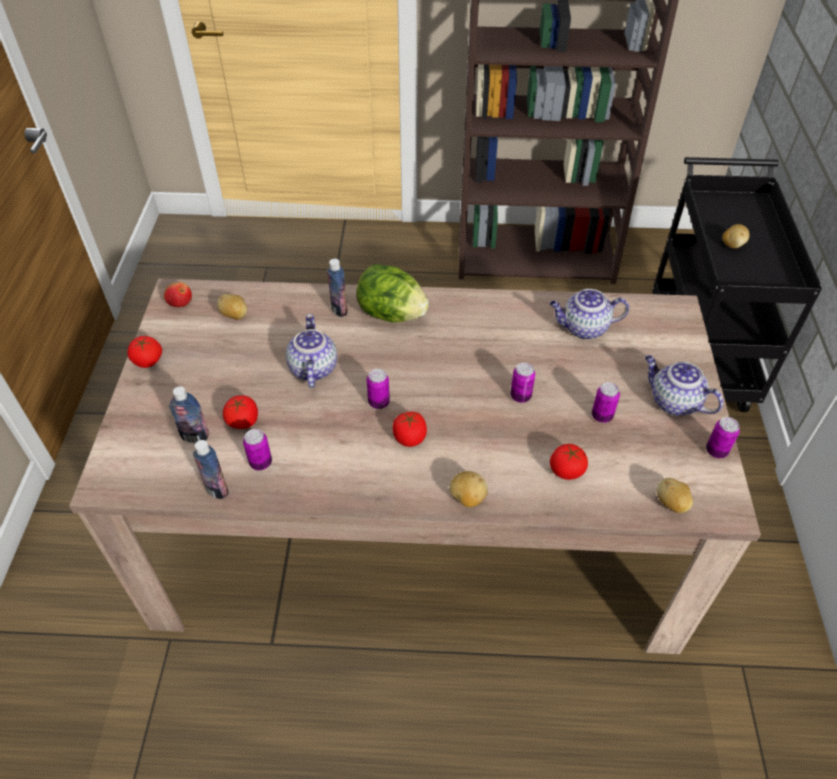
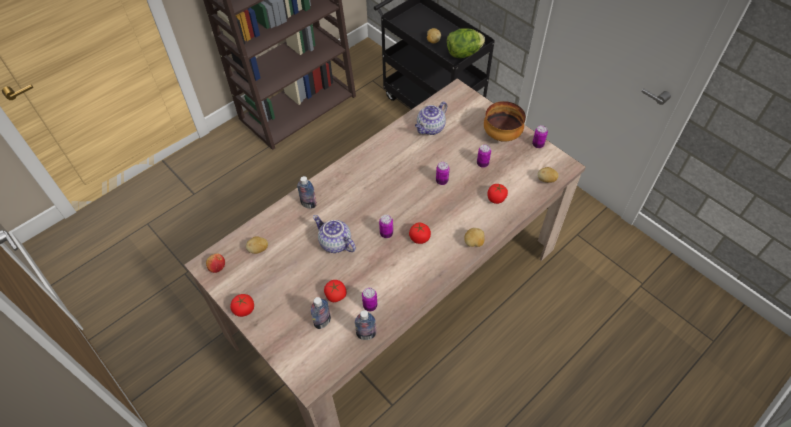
camera: 45 degrees left, 5 degrees up
(391, 314) = (337, 187): lettuce -> lettuce (463, 53)
(673, 402) = (501, 135): teapot -> bowl

